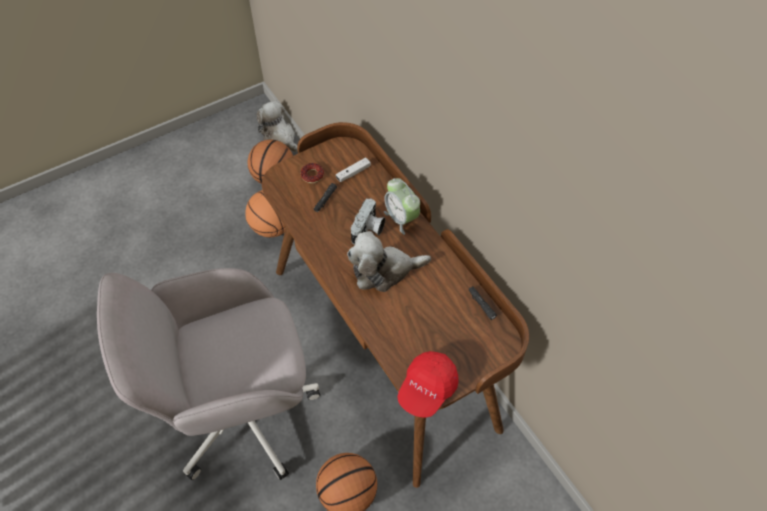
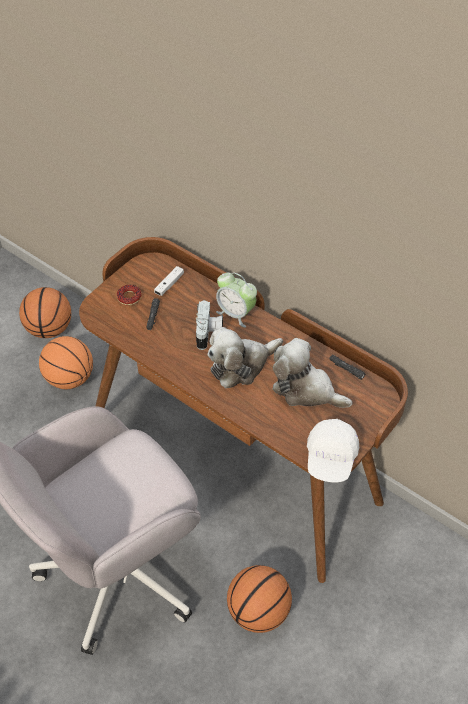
camera: 20 degrees left, 5 degrees down
(280, 136) = (38, 286): plush toy -> plush toy (306, 389)
(427, 389) = (331, 458): red cap -> white cap

